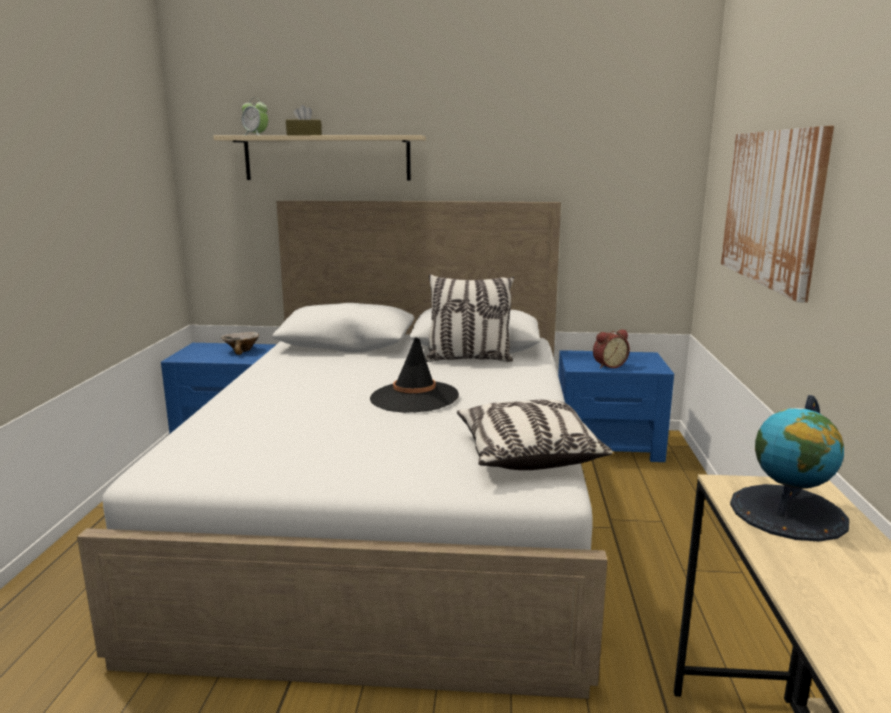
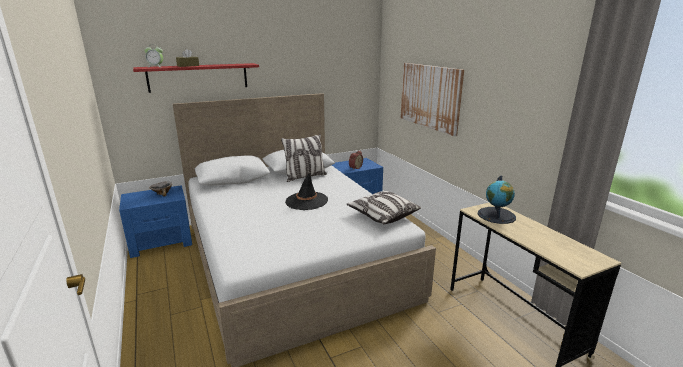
camera: 30 degrees left, 5 degrees up
(327, 158) = (198, 77): beige shelf -> red shelf

